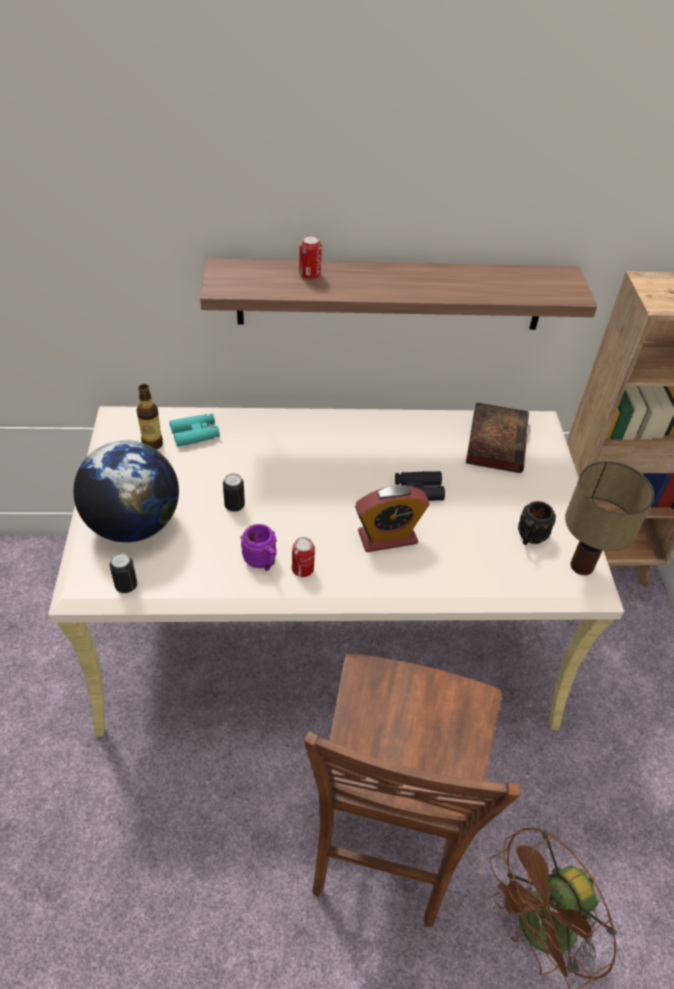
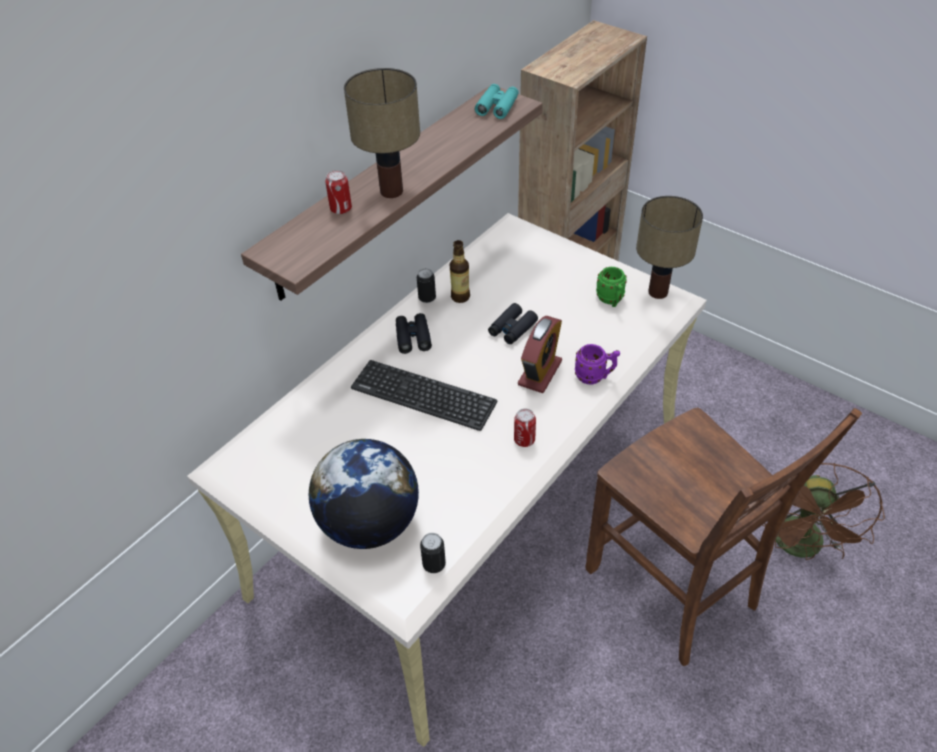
camera: 45 degrees left, 0 degrees up
(152, 444) = (287, 460): bottle -> bottle (460, 297)
(195, 434) = (308, 424): turquoise binoculars -> turquoise binoculars (497, 106)
(234, 505) = (417, 444): can -> can (427, 298)
(262, 562) = (494, 460): purple mug -> purple mug (595, 376)
(287, 479) = (423, 395): none -> keyboard
(341, 437) = (413, 337): none -> black binoculars
(363, 288) = (393, 191): none -> table lamp
(496, 440) = (506, 258): book -> none
(529, 538) = (611, 301): black mug -> green mug

